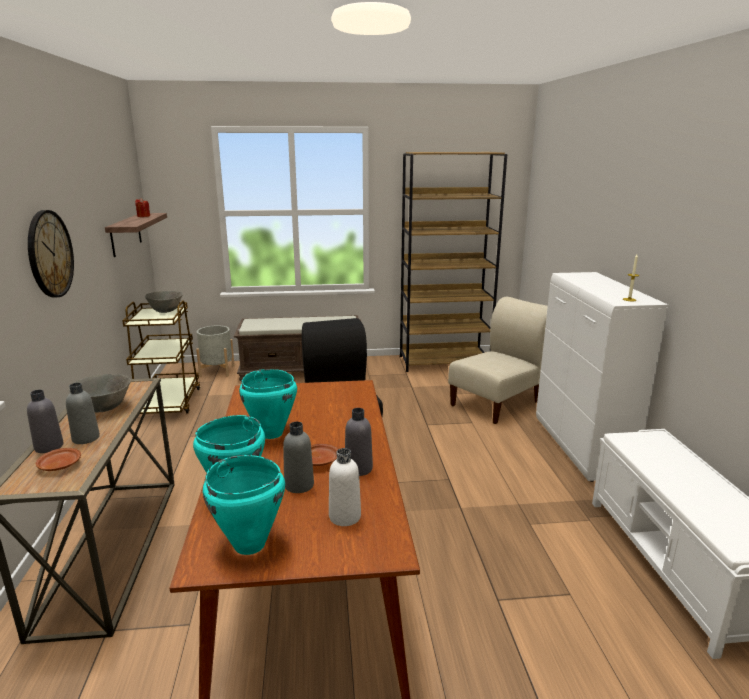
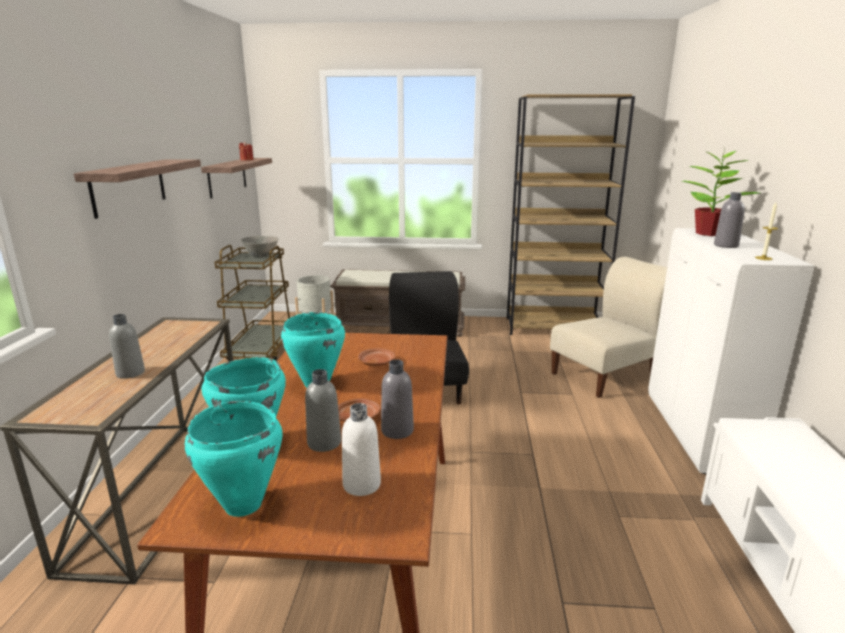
camera: 10 degrees right, 0 degrees up
(49, 254) = (129, 186): wall clock -> shelf
(49, 447) = (91, 378): grey bottle -> grey bottle (726, 245)
(59, 465) = (92, 398): brown plate -> brown plate (376, 363)
(104, 408) = (162, 344): grey bowl -> none
(580, 277) = (707, 233): none -> potted plant

